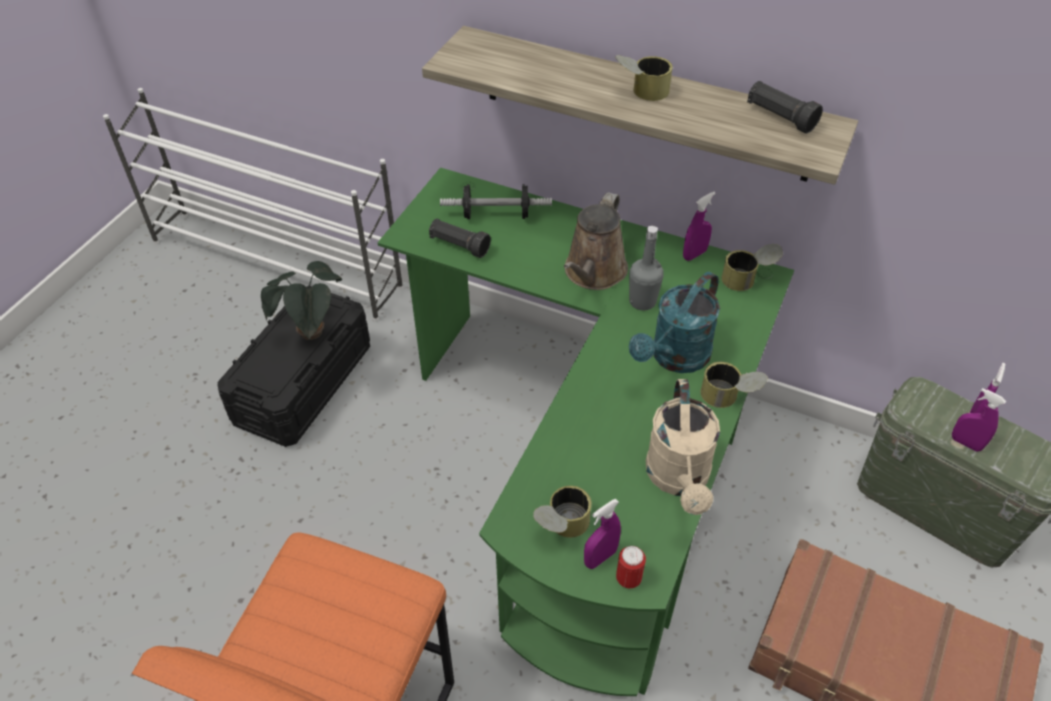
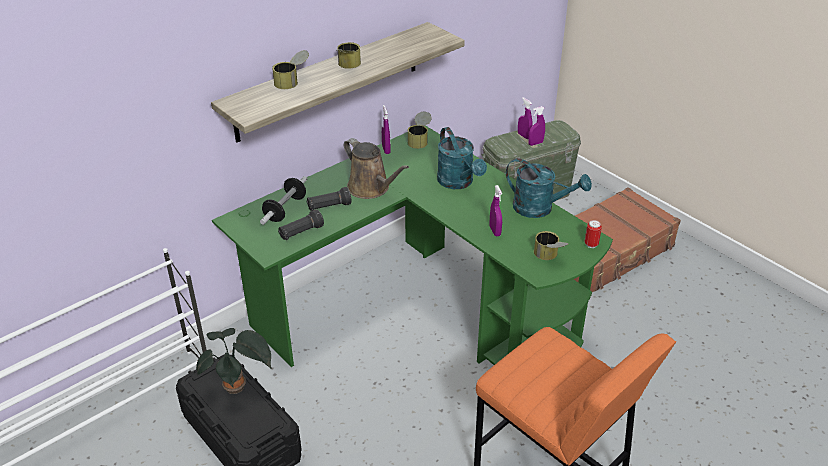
camera: 65 degrees left, 10 degrees down
(600, 557) = (574, 249): purple spray bottle -> purple spray bottle (495, 231)
(642, 301) = (408, 179): grey bottle -> none
(679, 479) = (540, 208): beige watering can -> turquoise watering can
(729, 398) = (498, 175): can -> can (292, 81)
(780, 117) = (407, 38): black flashlight -> black flashlight (329, 207)

